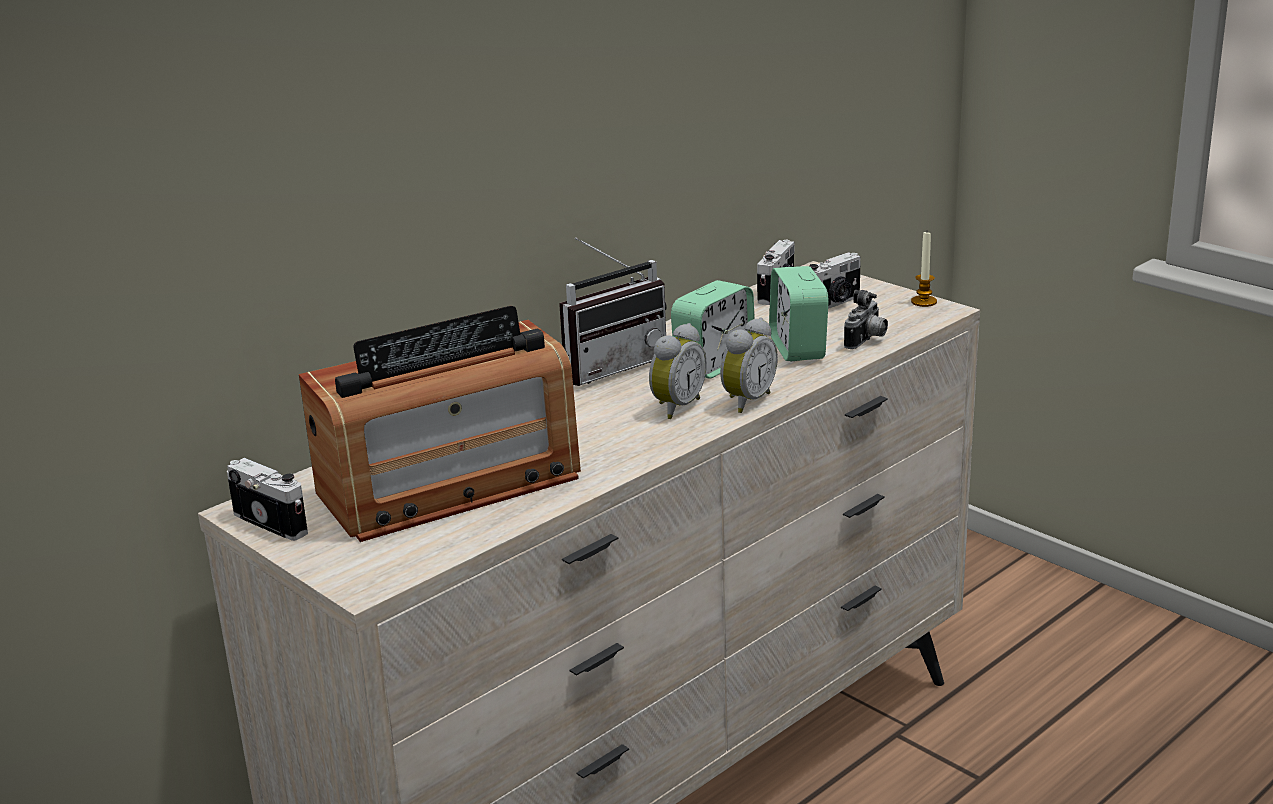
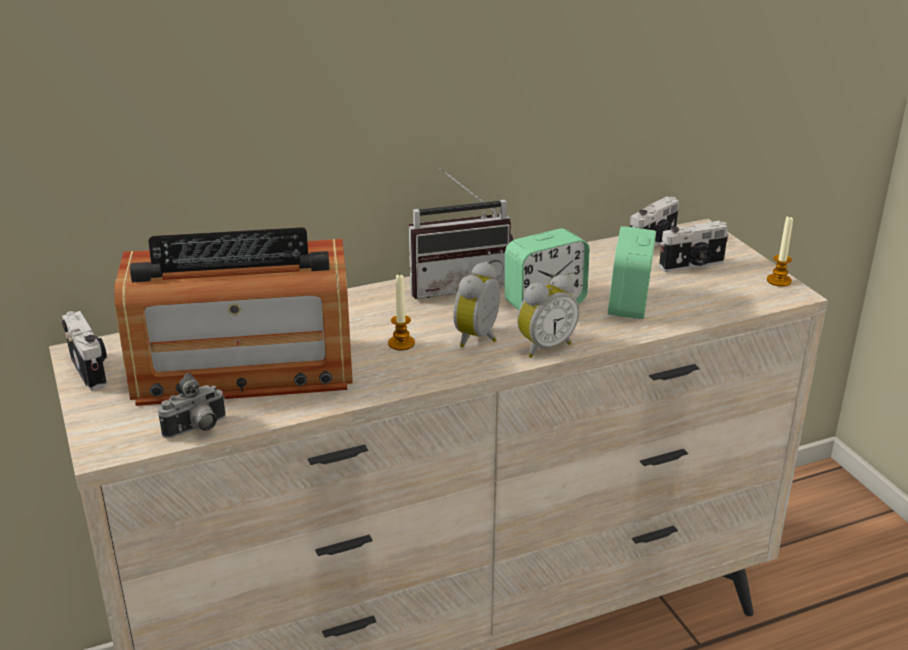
camera: 20 degrees right, 5 degrees up
(598, 428) = (401, 343): none -> candle
(675, 407) = (480, 338): alarm clock -> alarm clock turned 150 degrees clockwise
(867, 341) = (697, 310): camera -> camera (197, 430)

